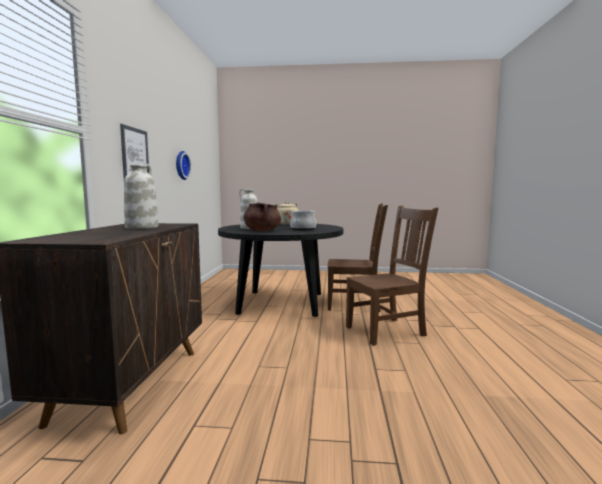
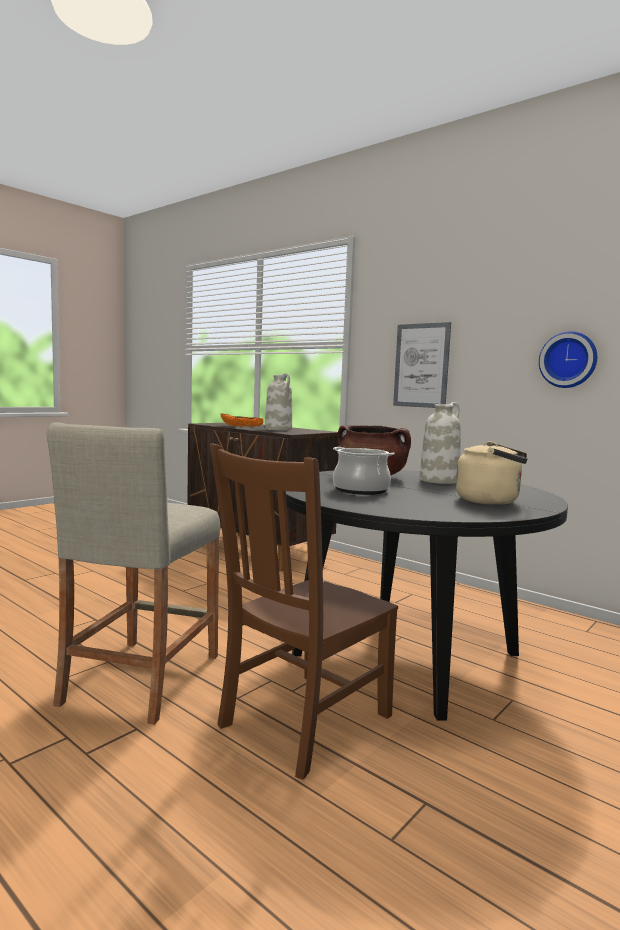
camera: 125 degrees right, 0 degrees up
(127, 232) = (241, 426): none -> orange bowl
(387, 331) = (141, 678): brown chair -> beige stool

